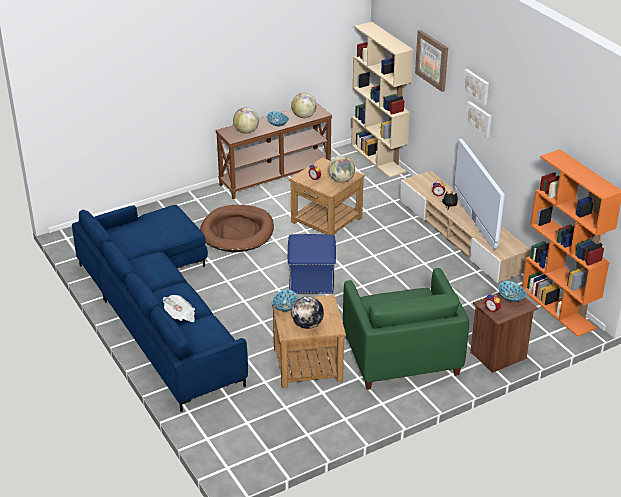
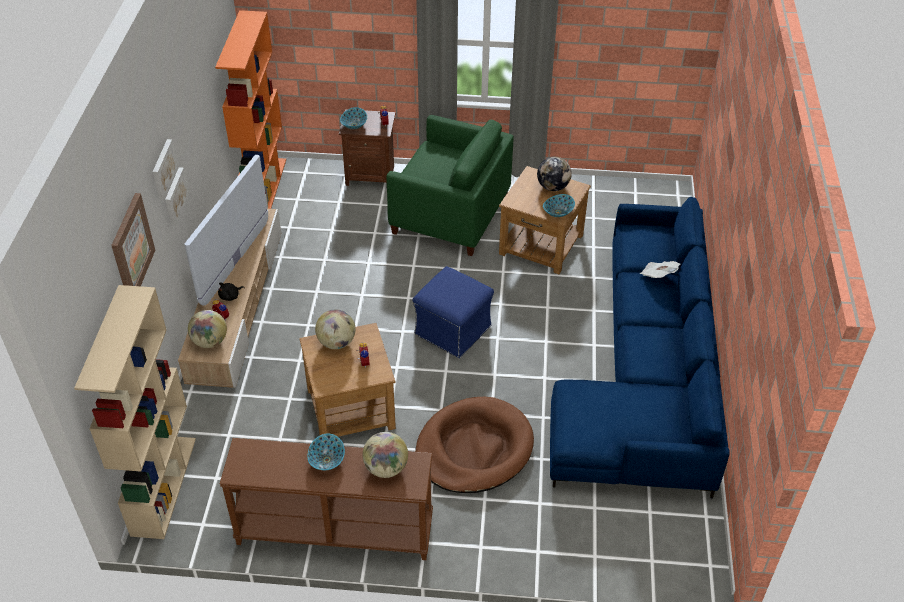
camera: 145 degrees left, 10 degrees up
(304, 116) = (273, 456): globe -> globe (210, 341)
(401, 355) = (450, 213): green armchair -> green armchair turned 90 degrees clockwise

